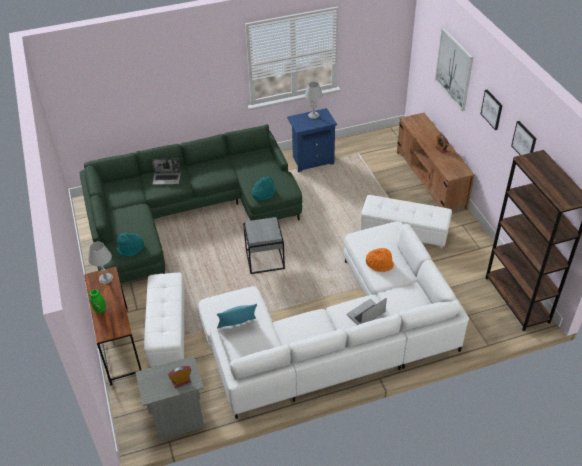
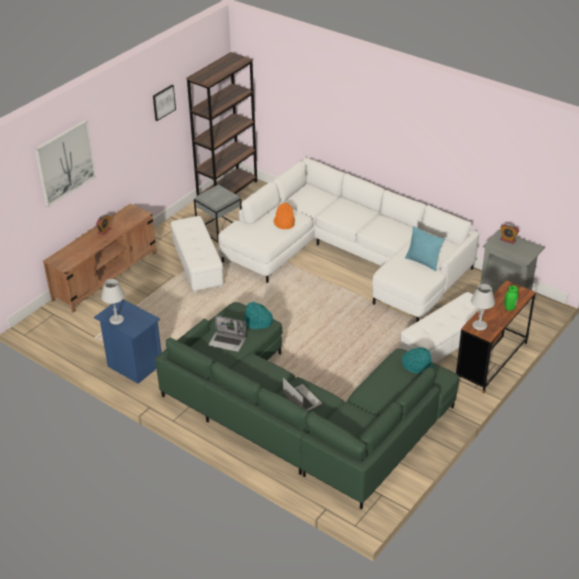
camera: 125 degrees left, 5 degrees down
(264, 259) = (310, 329): grey side table -> grey side table (219, 229)
(365, 314) = (343, 210): laptop -> laptop (228, 342)
(492, 109) = (123, 127): picture -> none

